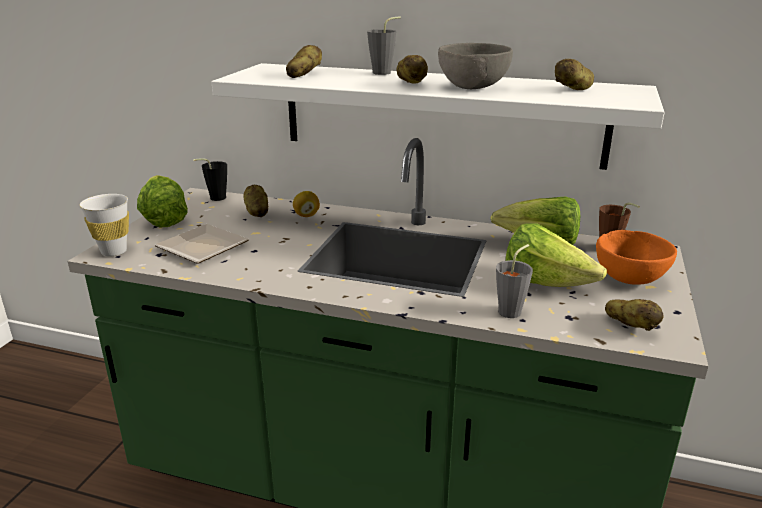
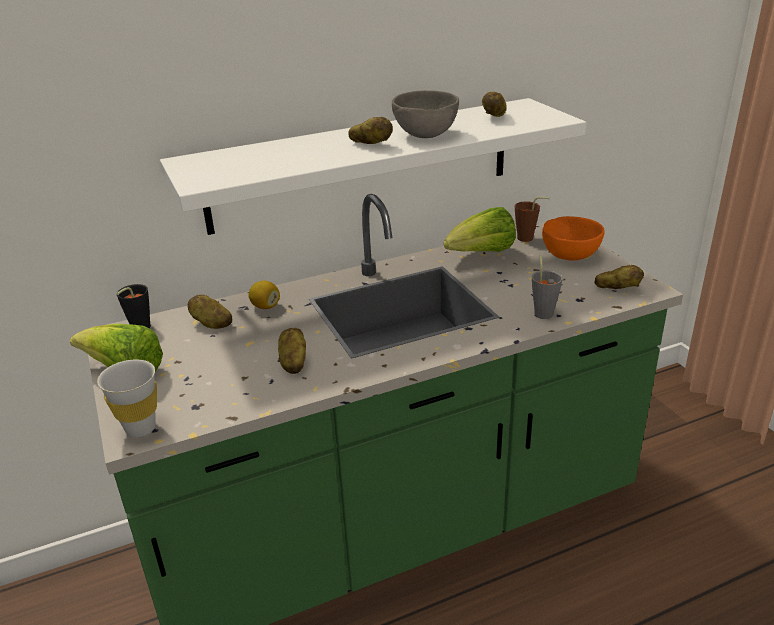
camera: 40 degrees left, 5 degrees up
(202, 249) = (229, 381): plate -> none
(303, 75) = (254, 162): potato -> potato (293, 362)
(385, 72) = (315, 137): grey cup -> none
(544, 284) = (531, 283): lettuce -> none

